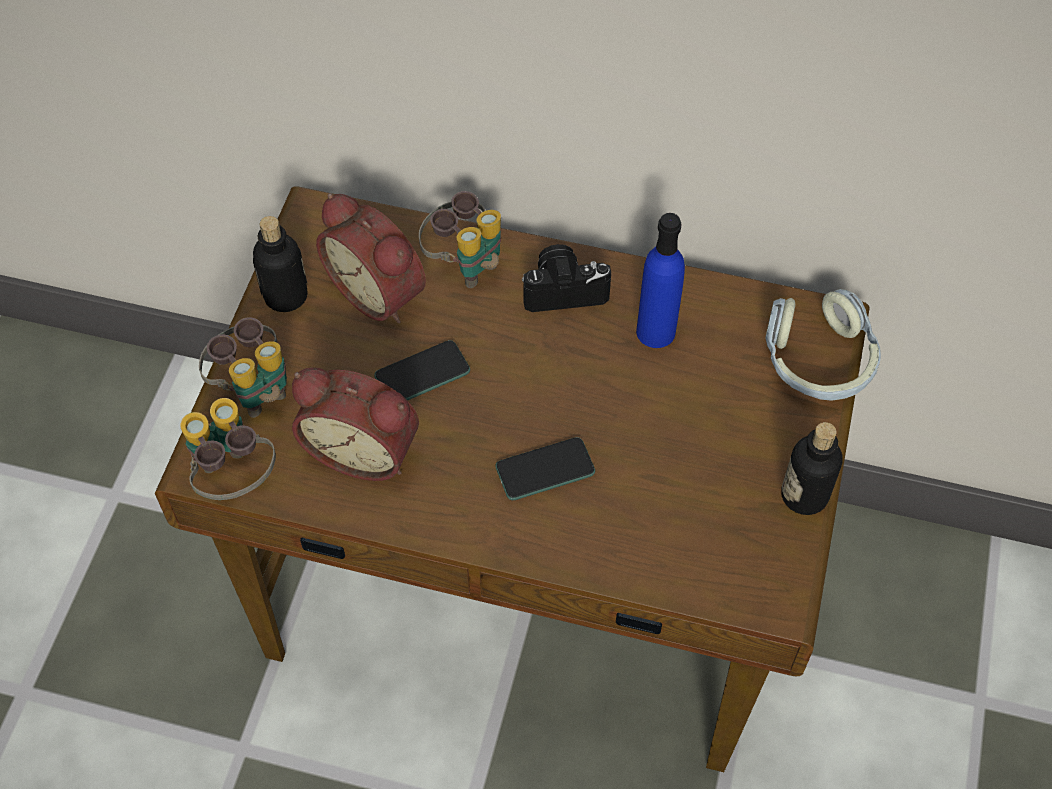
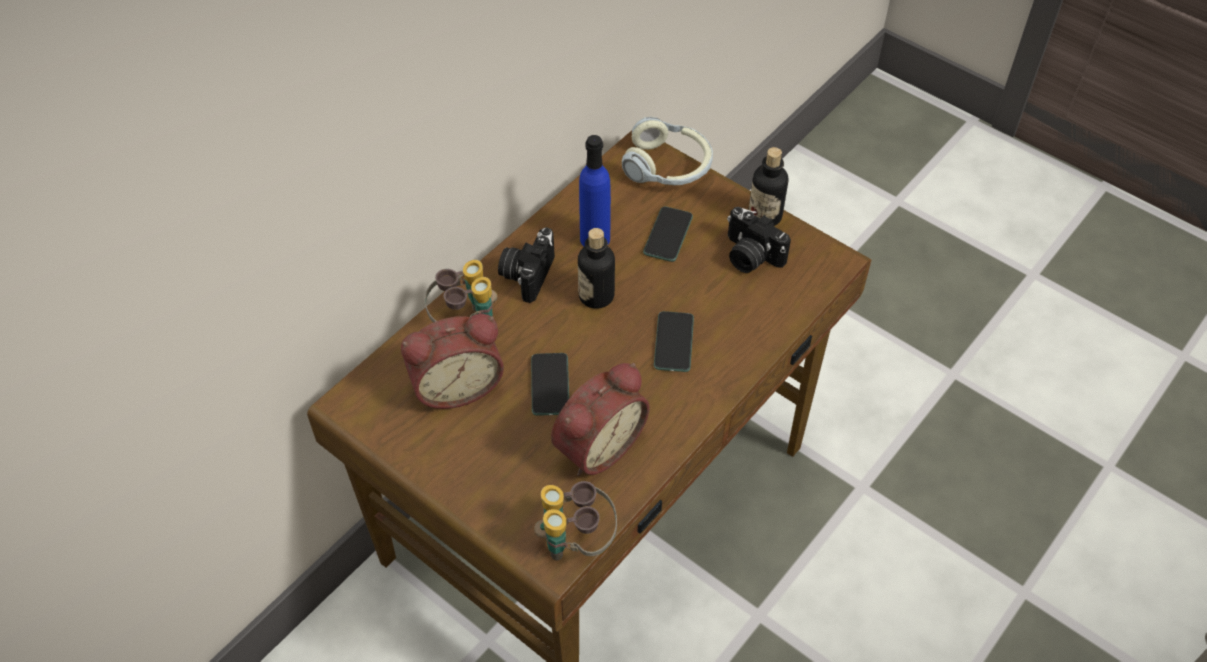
camera: 65 degrees left, 5 degrees down
(254, 389) = (499, 500): binoculars -> none
(286, 296) = (420, 449): bottle -> bottle (596, 296)
(706, 402) = (668, 235): none -> phone
(726, 502) = (749, 256): none -> camera

